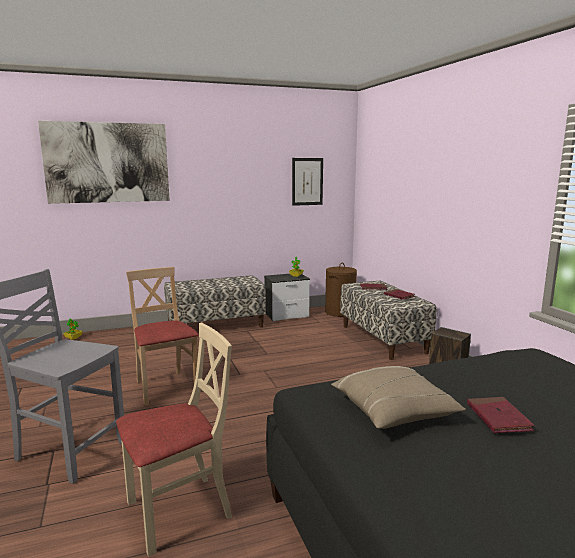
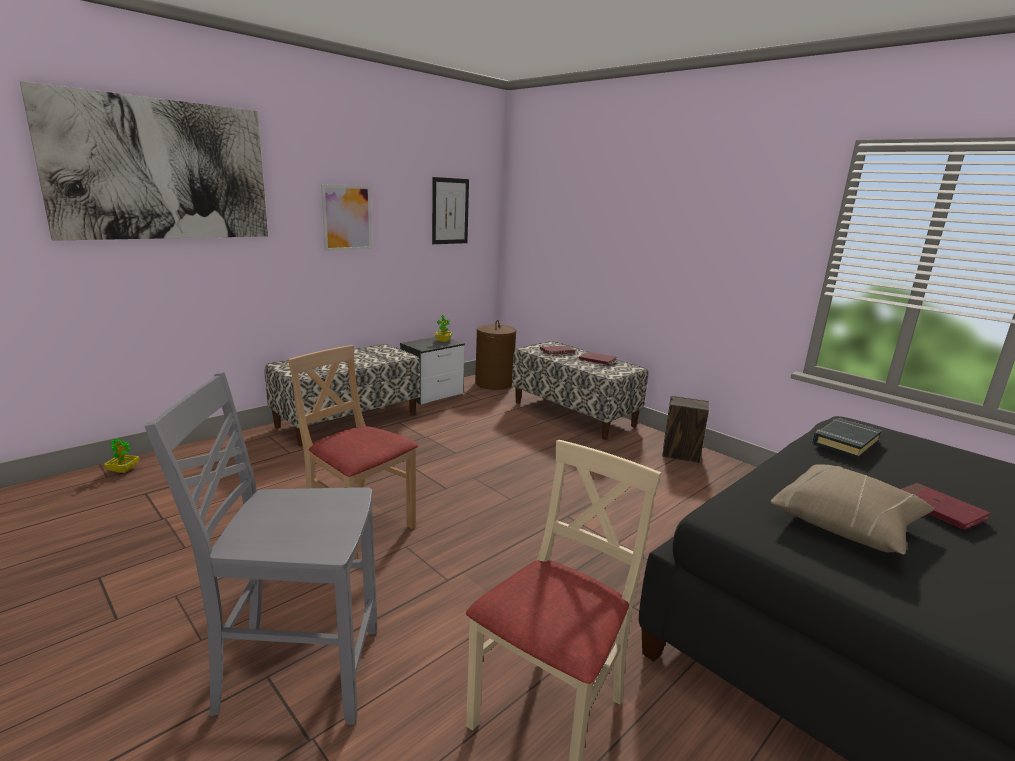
camera: 25 degrees left, 5 degrees up
(225, 188) = (347, 218): none -> picture
(493, 364) = (845, 442): none -> black book

